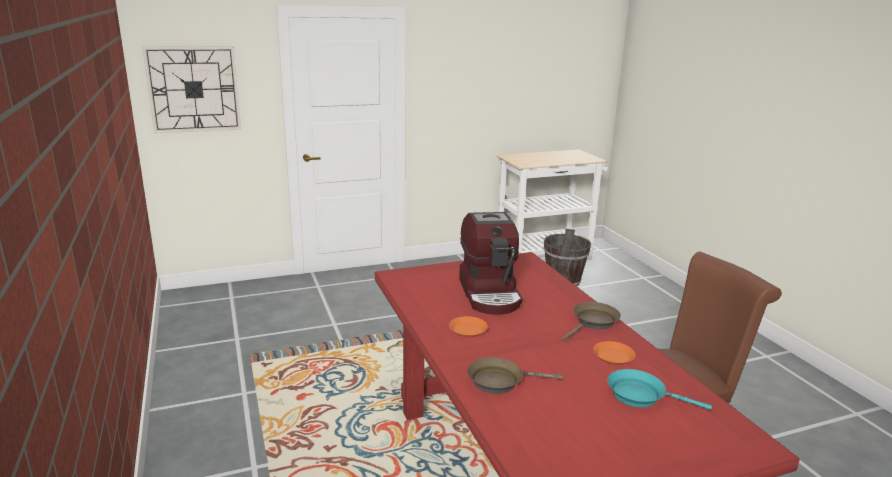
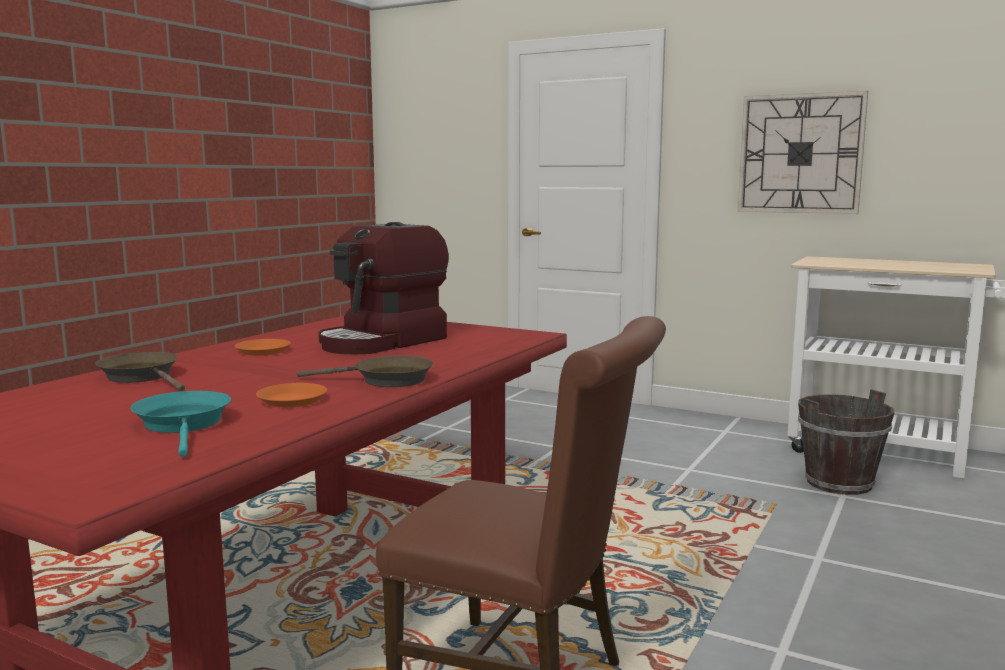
camera: 50 degrees right, 10 degrees down
(193, 89) = (424, 143): wall clock -> wall clock (800, 154)

